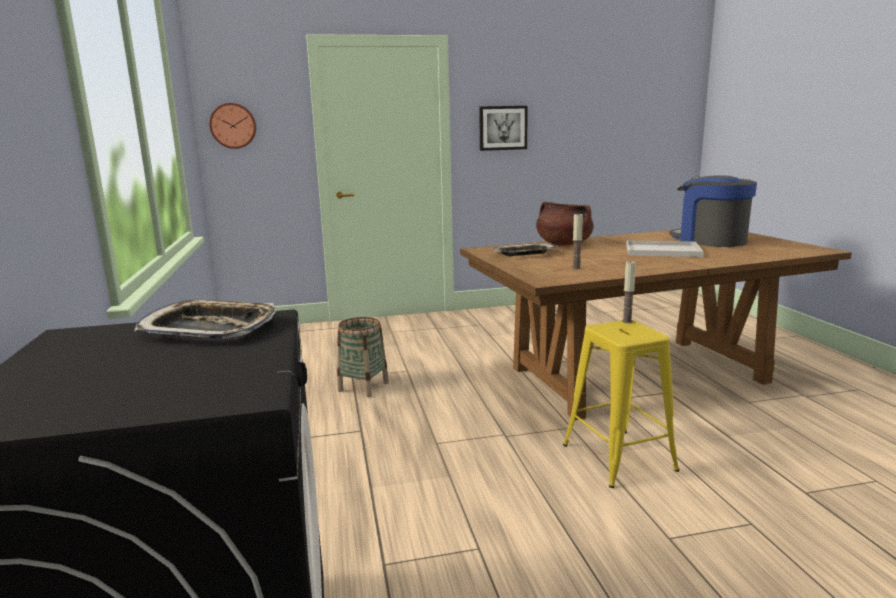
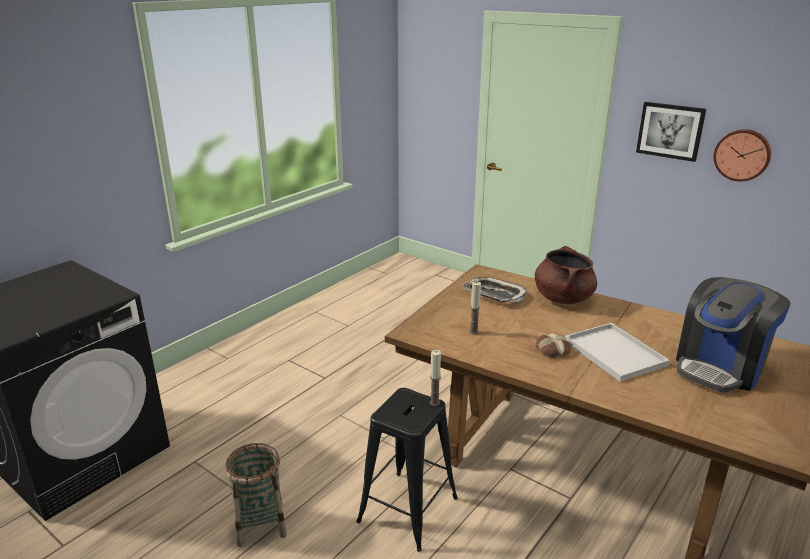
camera: 50 degrees right, 10 degrees up
(210, 328) = (90, 290): tray -> none
(233, 126) = (421, 88): wall clock -> wall clock (742, 155)
(363, 387) = (384, 346): basket -> basket (260, 524)
(618, 457) = (408, 509): yellow stool -> black stool
(637, 259) = (551, 350): none -> bread
(710, 240) = (720, 367): coffee machine -> coffee machine turned 150 degrees counterclockwise

